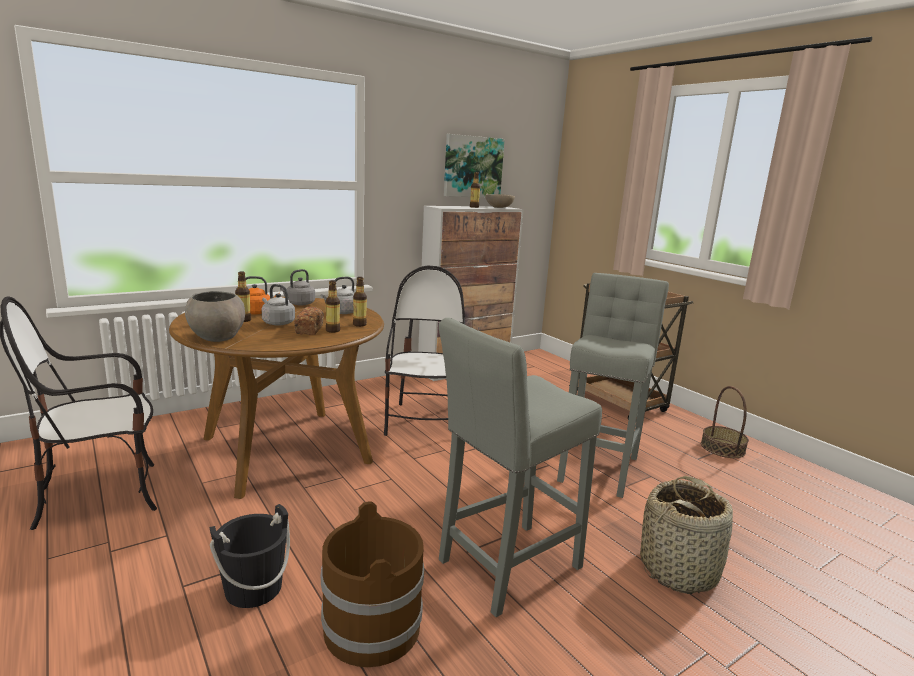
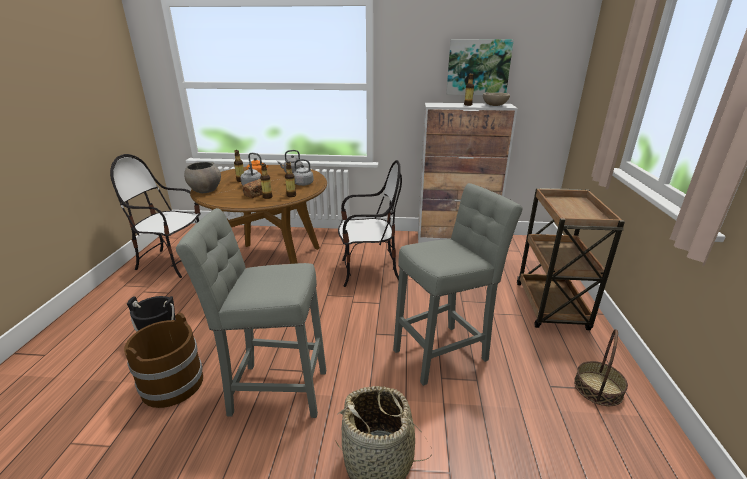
camera: 40 degrees right, 10 degrees up
(423, 421) = (368, 271): chair -> chair turned 45 degrees clockwise

